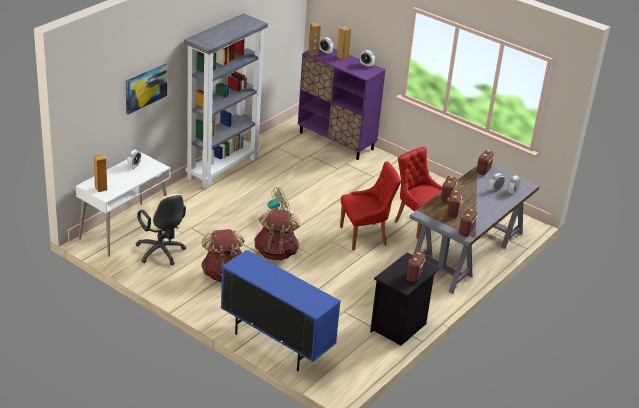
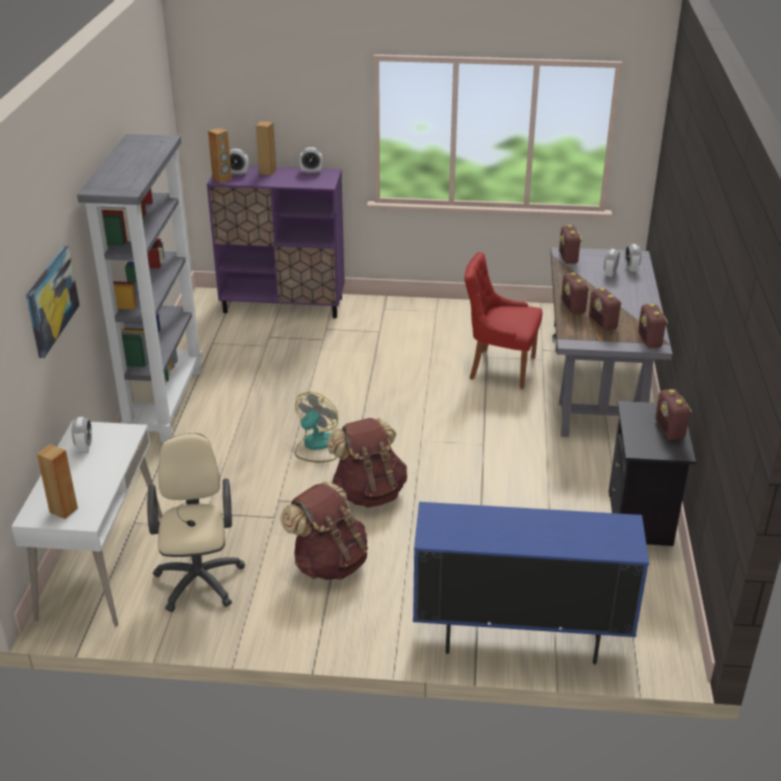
camera: 30 degrees left, 0 degrees up
(161, 253) = (199, 577): beige office chair -> beige office chair turned 120 degrees counterclockwise
(365, 236) = (457, 414): red chair -> none

